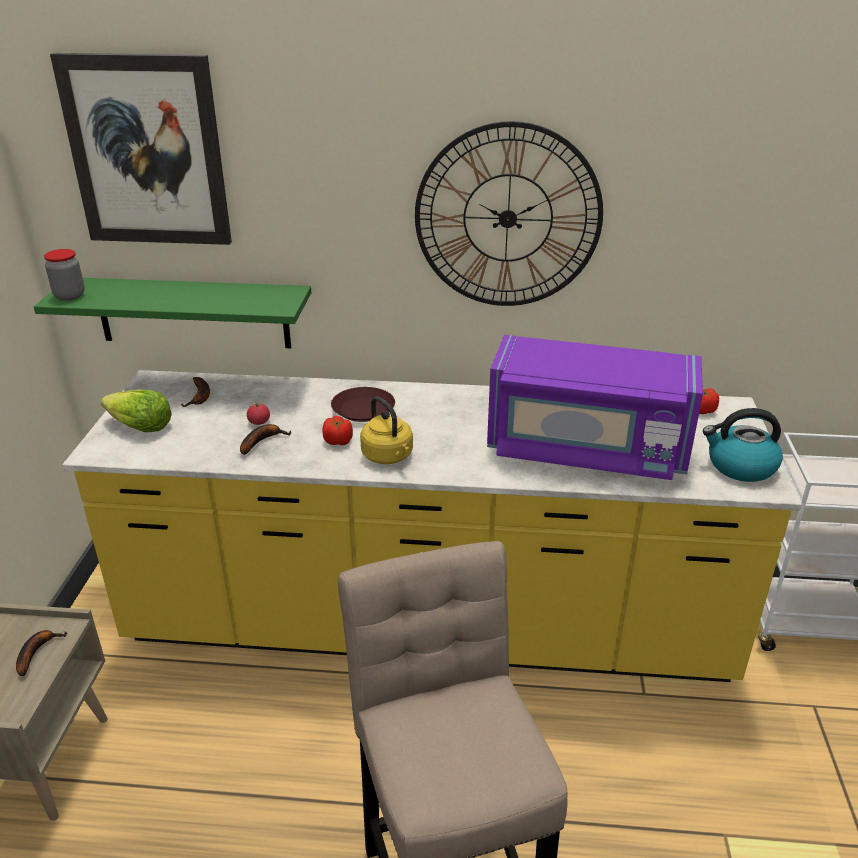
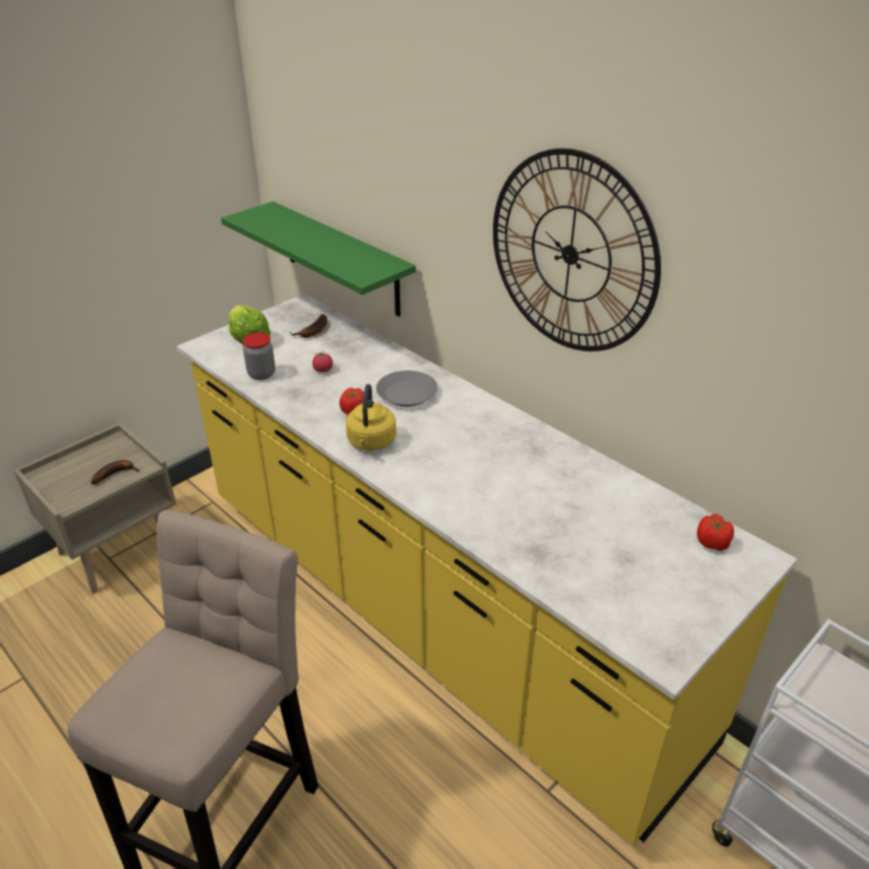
camera: 40 degrees right, 5 degrees up
(69, 296) = (250, 217): jar -> jar (261, 374)
(147, 152) = (318, 109): picture -> none
(262, 441) = (305, 386): banana -> none
(363, 409) = (407, 394): brown plate -> grey plate
(586, 450) = (536, 520): purple microwave -> none
(740, 466) = (665, 619): kettle -> none

